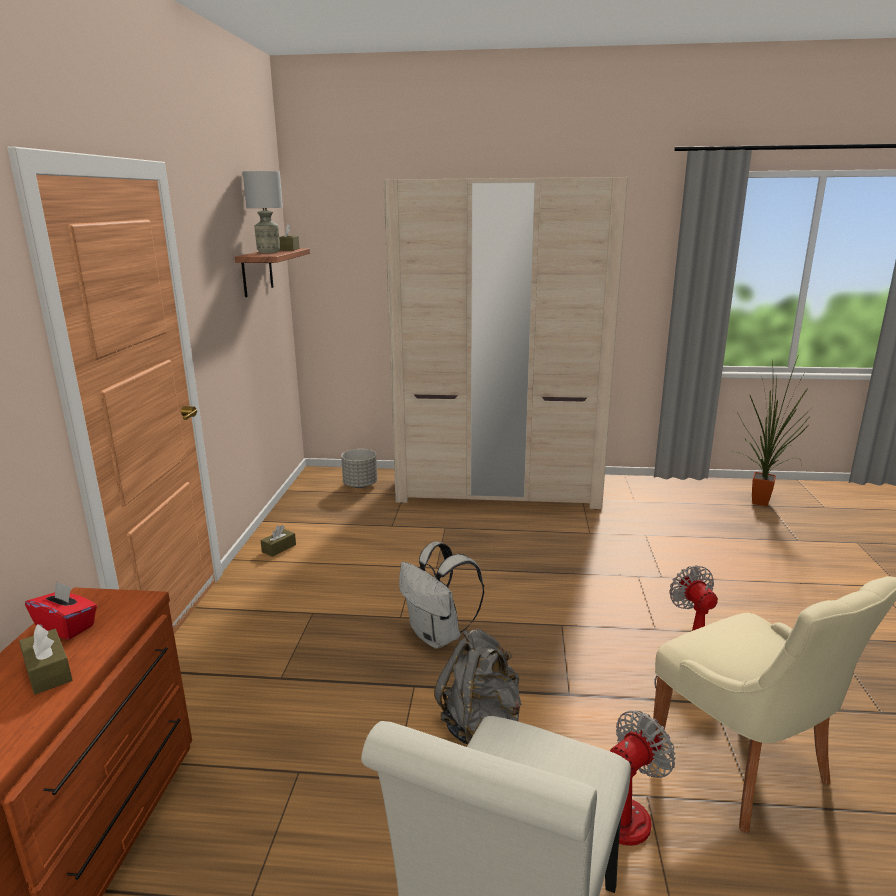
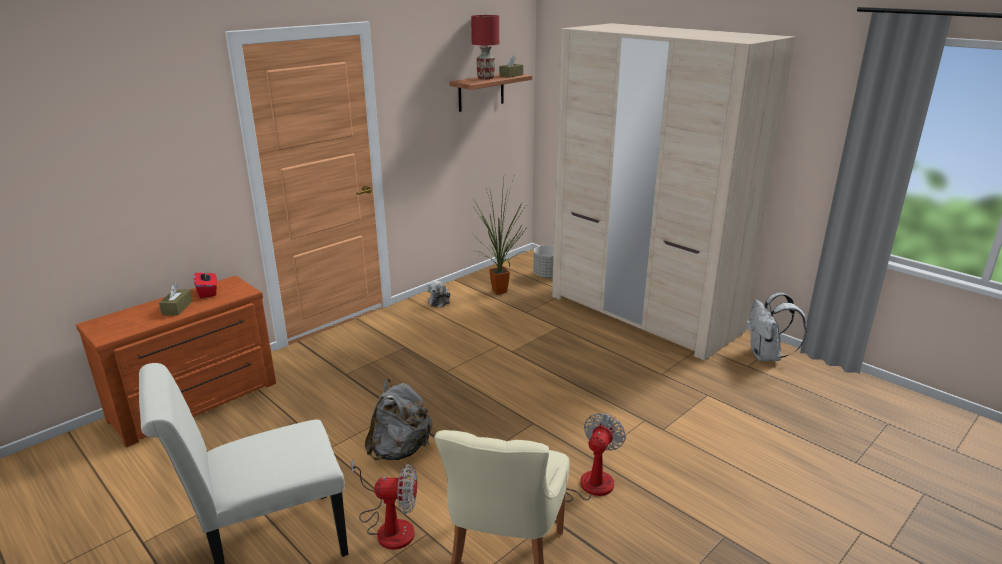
camera: 40 degrees right, 5 degrees up
(268, 252) = (485, 78): grey table lamp -> red table lamp
(279, 548) = (440, 301): brown tissue box -> plush toy
(438, 636) = (450, 392): white backpack -> white backpack (767, 356)
(763, 503) = (884, 419): potted plant -> potted plant (500, 293)

